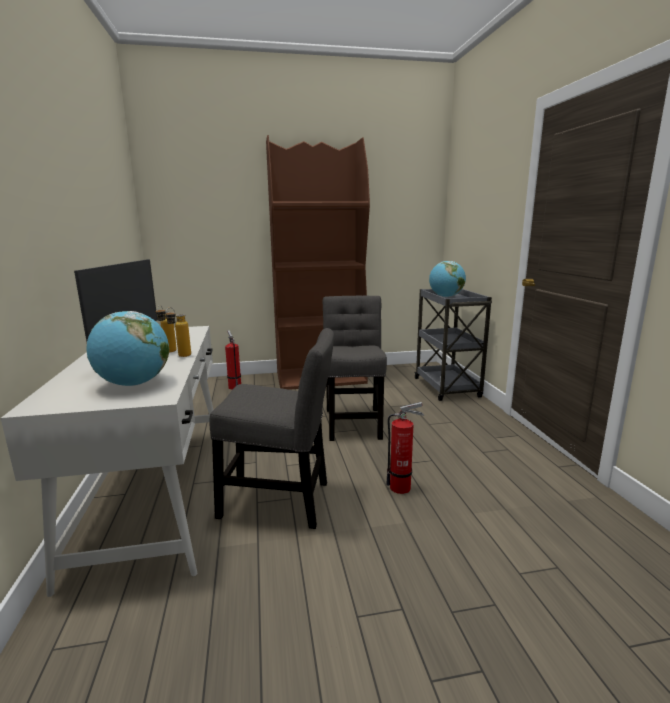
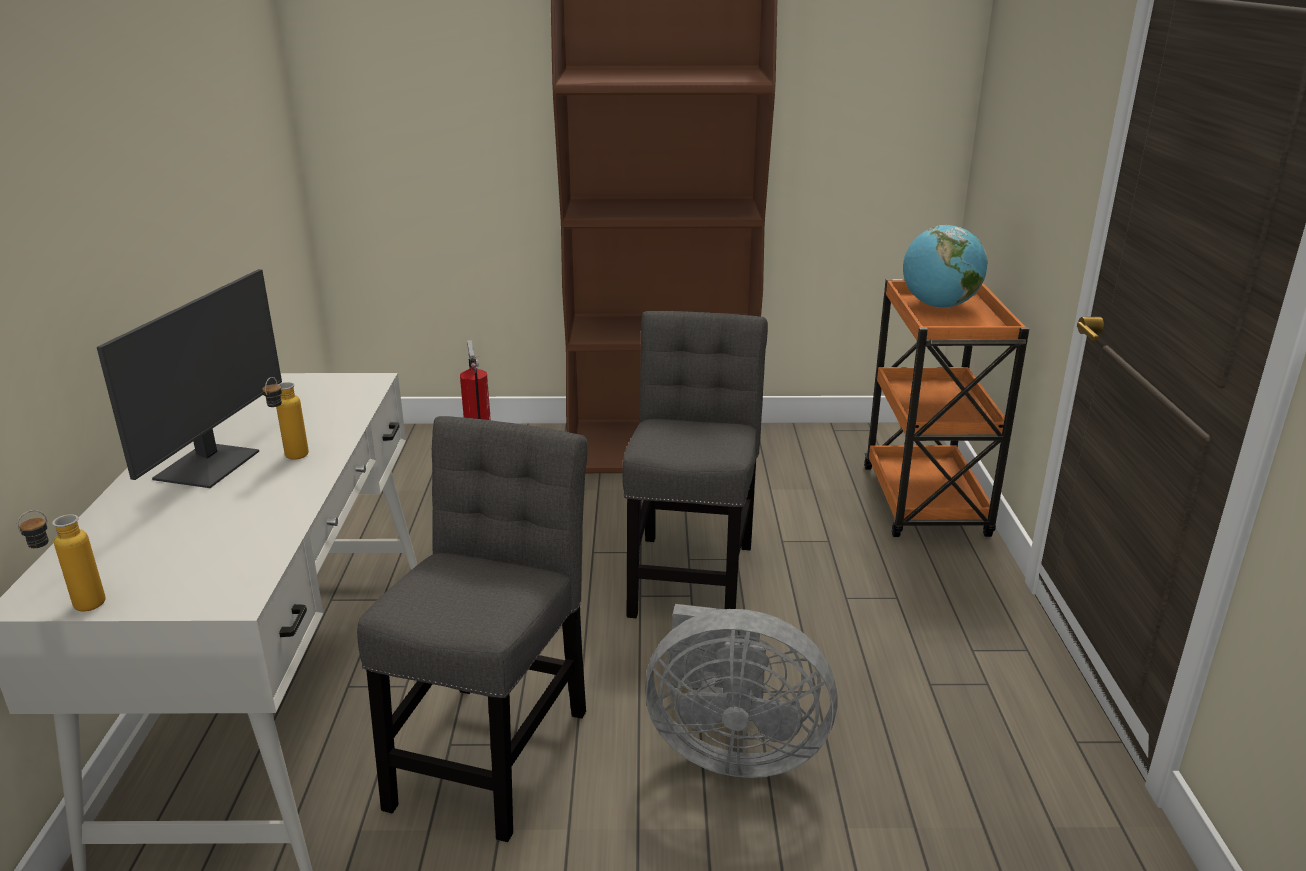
camera: 10 degrees right, 10 degrees up
(134, 384) = (204, 553): globe -> none
(180, 356) = (309, 476): bottle -> bottle (77, 609)
(281, 501) = (493, 748): grey chair -> grey chair turned 90 degrees counterclockwise
(403, 487) = (732, 749): fire extinguisher -> grey fan
(447, 388) = (925, 503): grey cart -> orange cart

